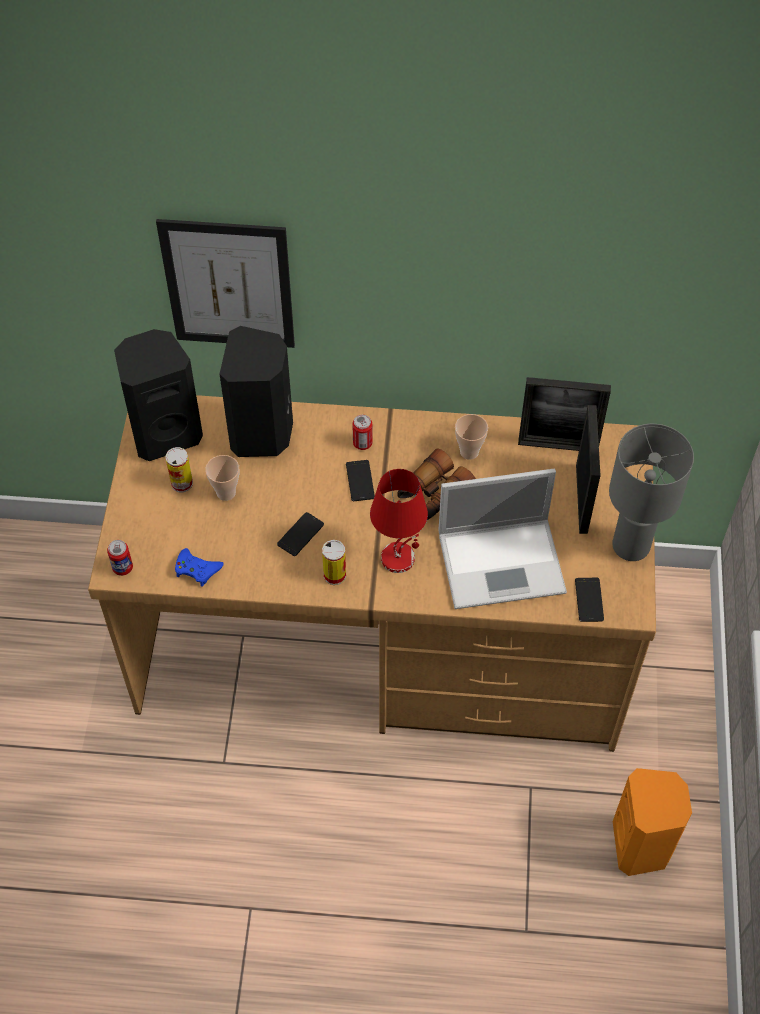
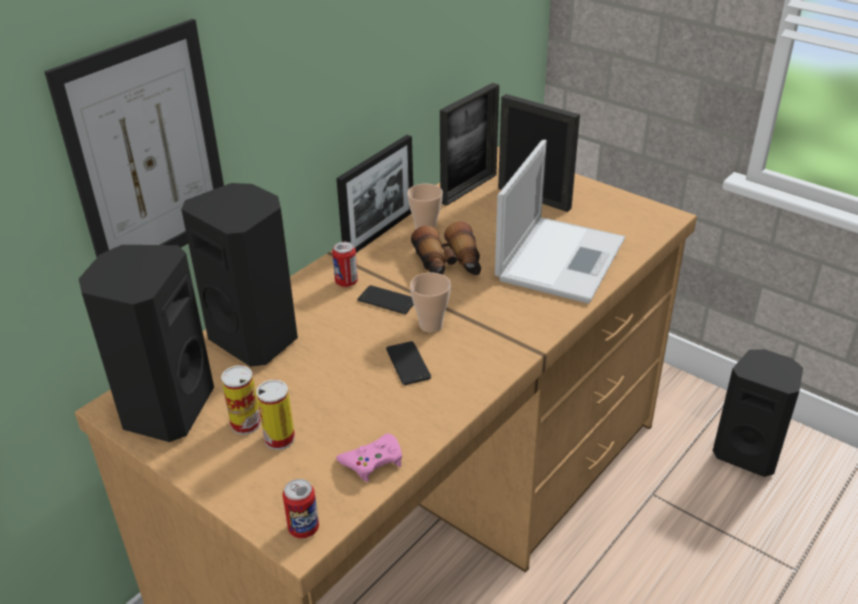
camera: 55 degrees left, 20 degrees down
(197, 569) = (373, 461): blue game controller -> pink game controller
(226, 493) = (297, 395): cup -> cup (431, 325)
(334, 575) = (480, 361): can -> can (279, 439)
(398, 558) = (499, 313): red table lamp -> none
(441, 424) = (379, 233): none -> picture frame
(589, 600) = (639, 232): phone -> none
(630, 546) = (603, 195): grey table lamp -> none
(642, 845) = (747, 453): orange speaker -> black speaker

